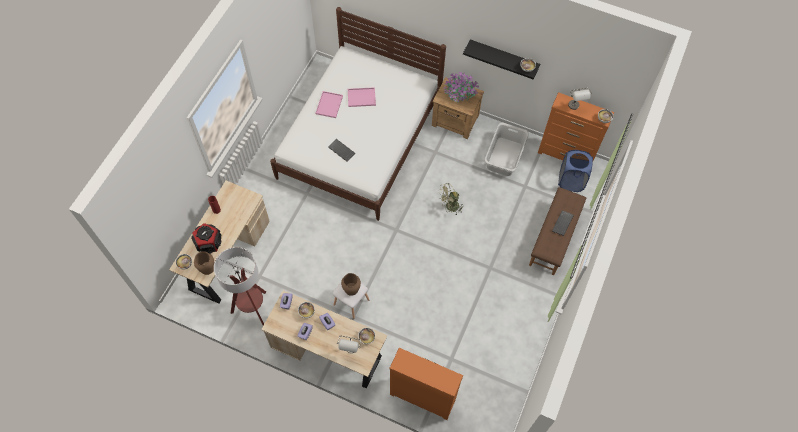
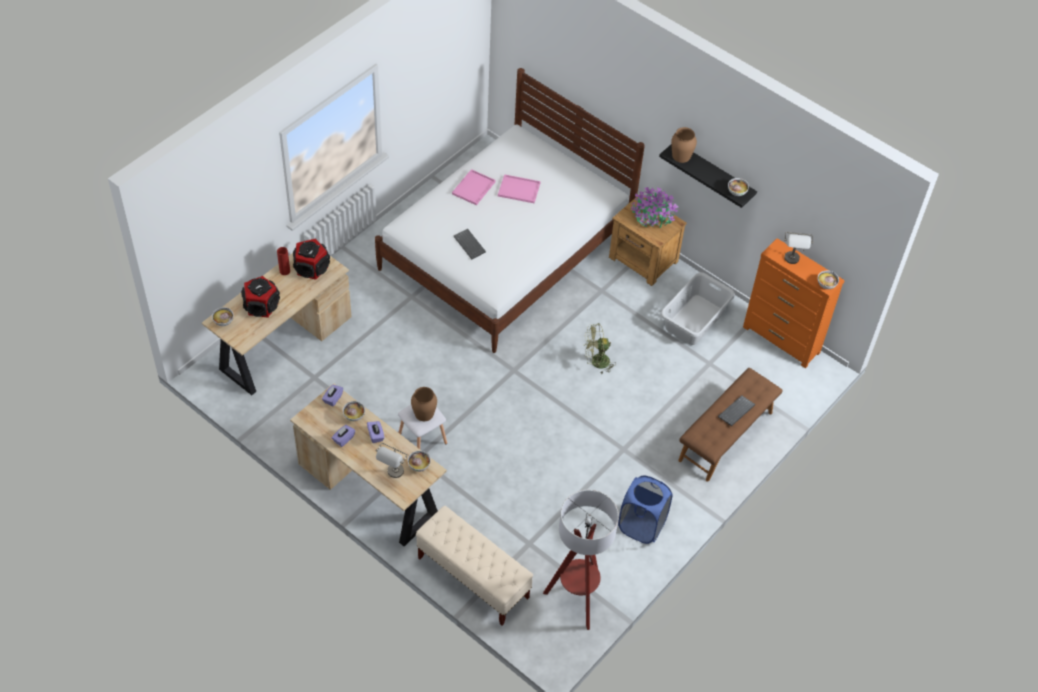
camera: 15 degrees right, 10 degrees down
(207, 268) = (249, 333): brown vase -> brown vase (681, 155)
(235, 201) = (311, 267): none -> speaker
(254, 311) = (292, 416): floor lamp -> floor lamp (576, 599)
(421, 397) = (473, 578): orange dresser -> beige bench
(570, 181) = (776, 373): blue laundry basket -> blue laundry basket (641, 525)

